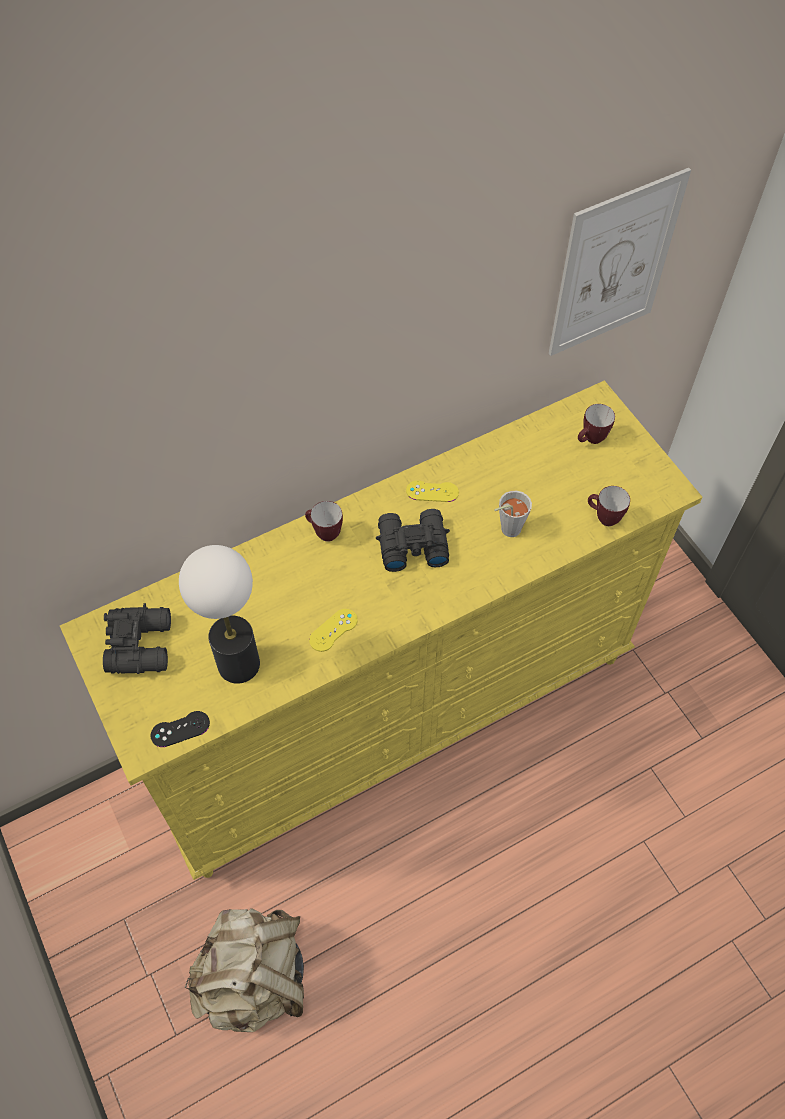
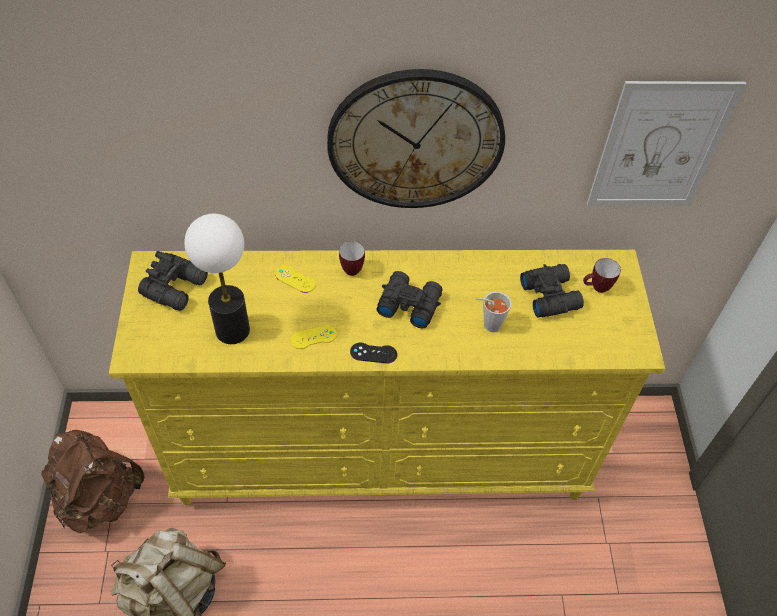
camera: 25 degrees right, 5 degrees down
(104, 920) = (99, 498): none -> brown backpack
(180, 729) = (165, 355): black game controller -> black game controller (373, 353)
(365, 363) = (415, 140): none -> wall clock
(432, 491) = (448, 273): yellow game controller -> yellow game controller (295, 279)
(549, 468) = (550, 295): none -> black binoculars
(603, 518) = (571, 349): mug -> none

